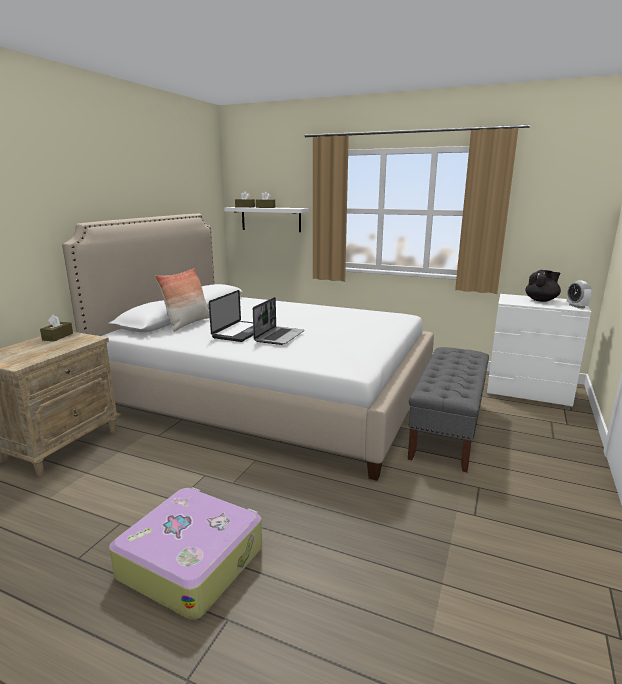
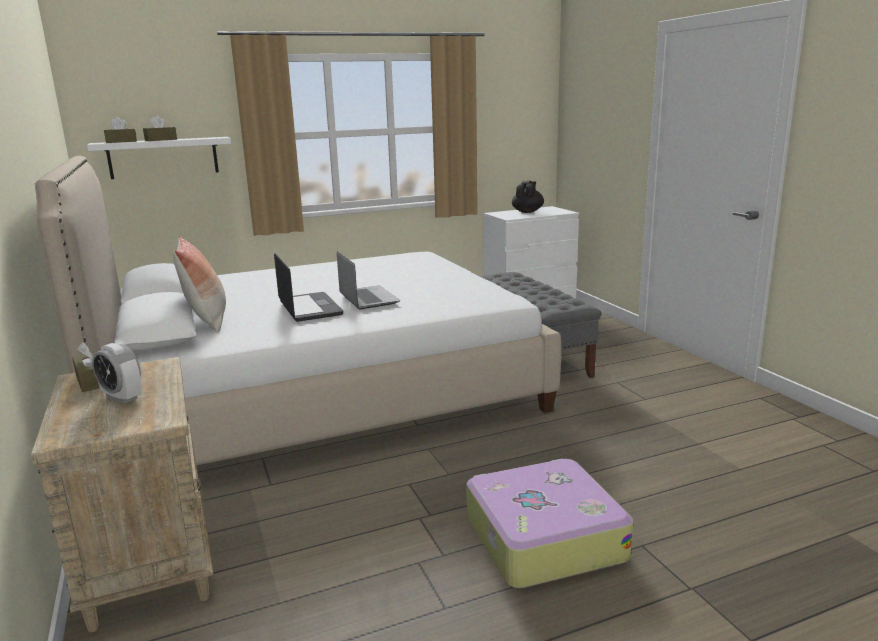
camera: 45 degrees left, 0 degrees up
(576, 306) = (561, 211): alarm clock -> alarm clock (122, 397)

